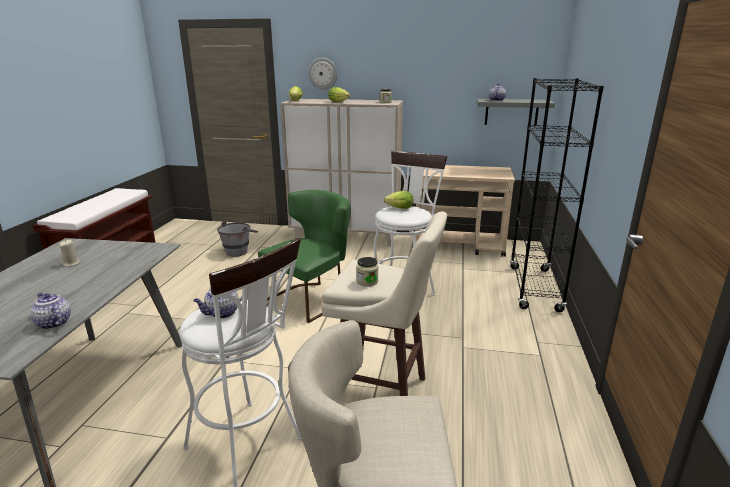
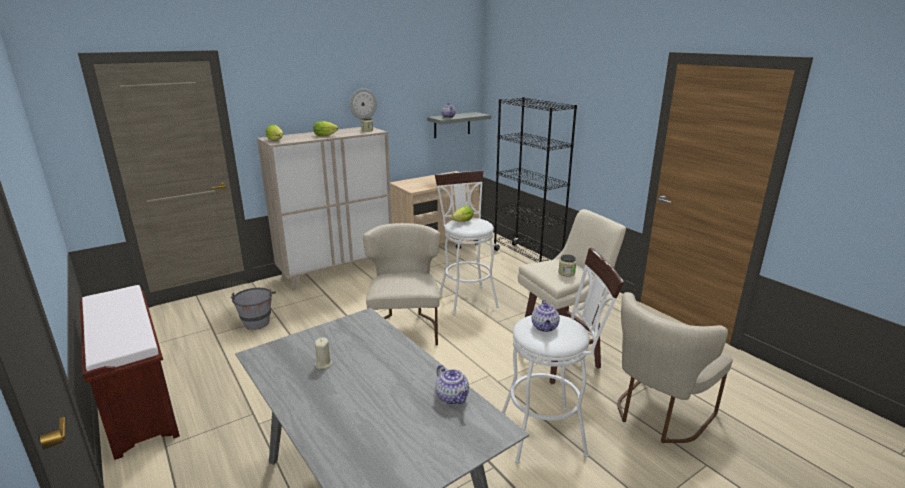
camera: 45 degrees left, 0 degrees up
(53, 323) = (453, 397): teapot -> teapot turned 120 degrees counterclockwise
(311, 298) = (405, 328): green chair -> beige chair
(323, 73) = (286, 107): wall clock -> wall clock (362, 103)

